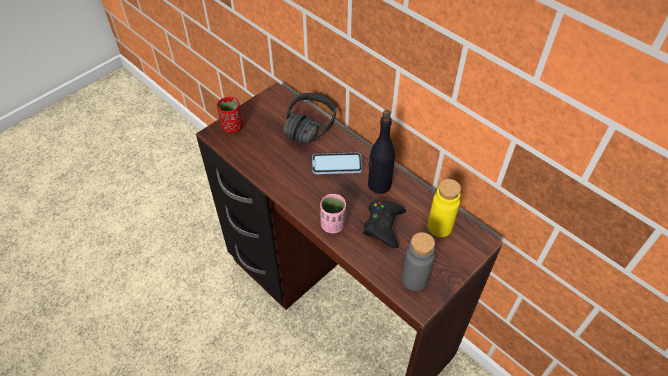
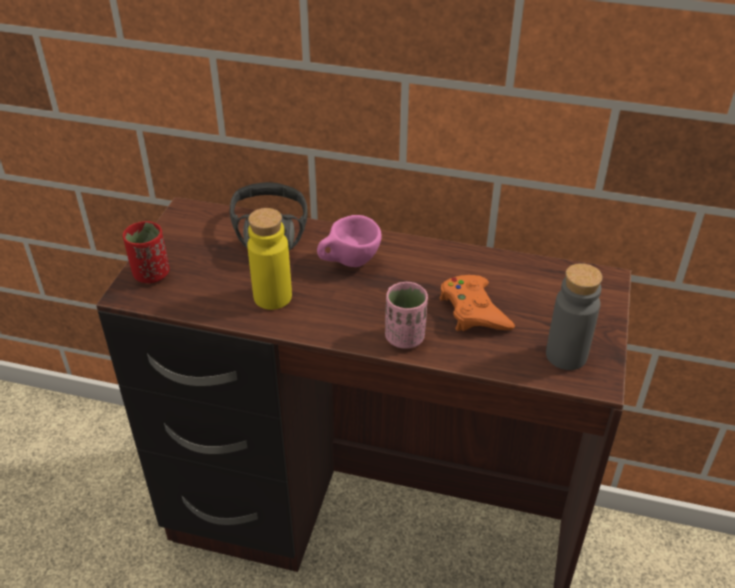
camera: 30 degrees left, 10 degrees down
(337, 164) = (349, 264): phone -> pink cup
(379, 185) = (426, 266): black bottle -> none
(383, 226) = (473, 310): black game controller -> orange game controller
(439, 227) = (544, 283): yellow bottle -> yellow bottle (272, 297)

